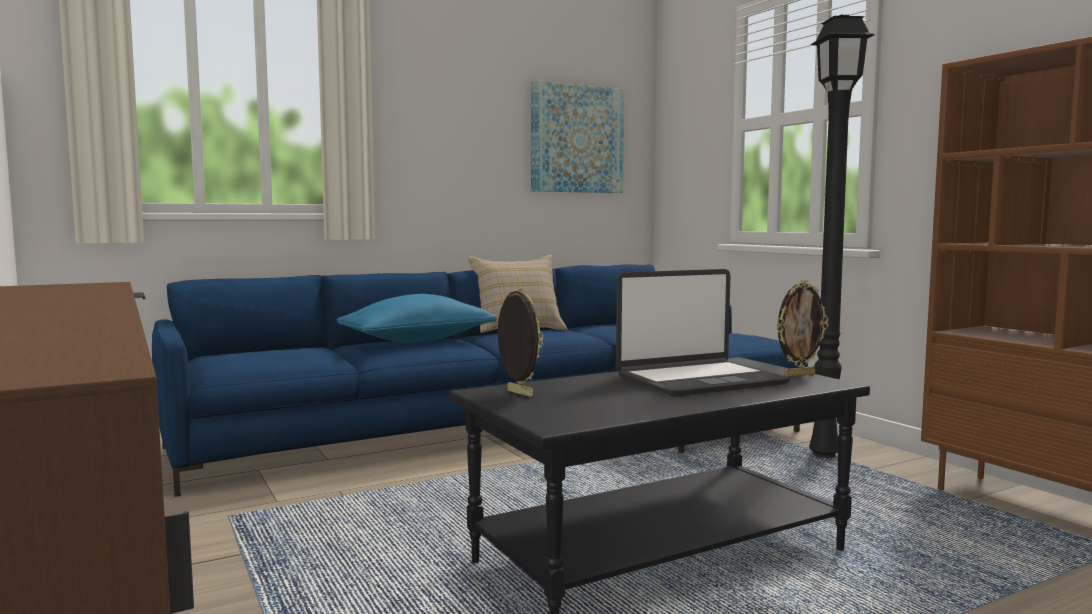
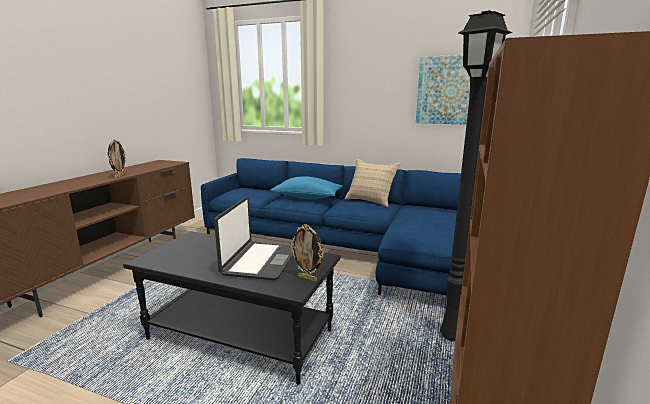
camera: 50 degrees right, 10 degrees up
(518, 393) = (194, 240): picture frame -> picture frame (120, 176)
(699, 380) = (260, 261): laptop -> laptop turned 105 degrees counterclockwise

